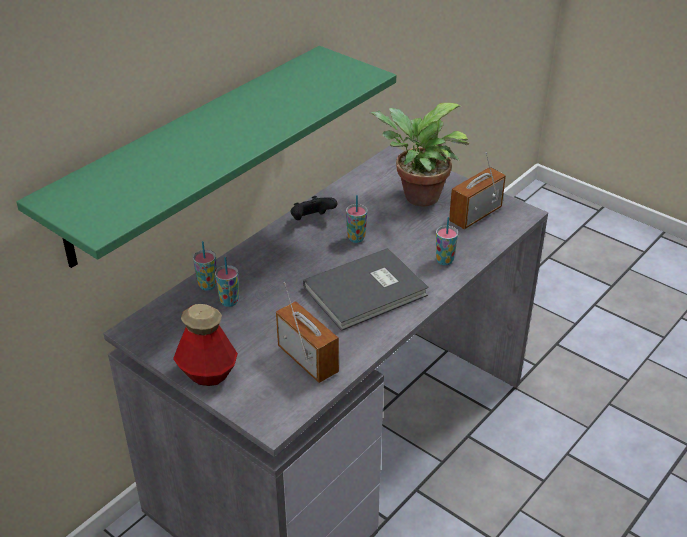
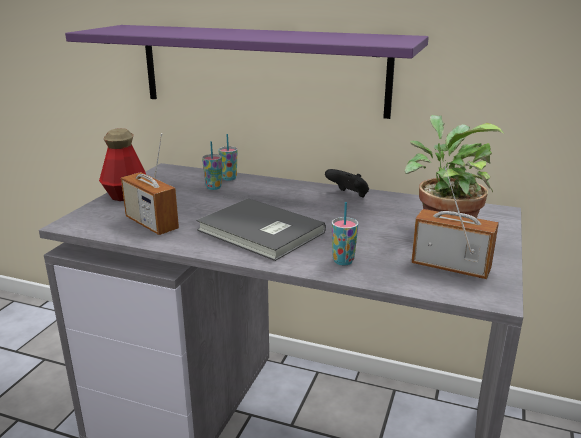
camera: 70 degrees right, 15 degrees down
(191, 153) = (261, 69): green shelf -> purple shelf
(308, 359) = (151, 224): radio -> radio turned 105 degrees clockwise
(356, 238) = (339, 216): cup -> none

